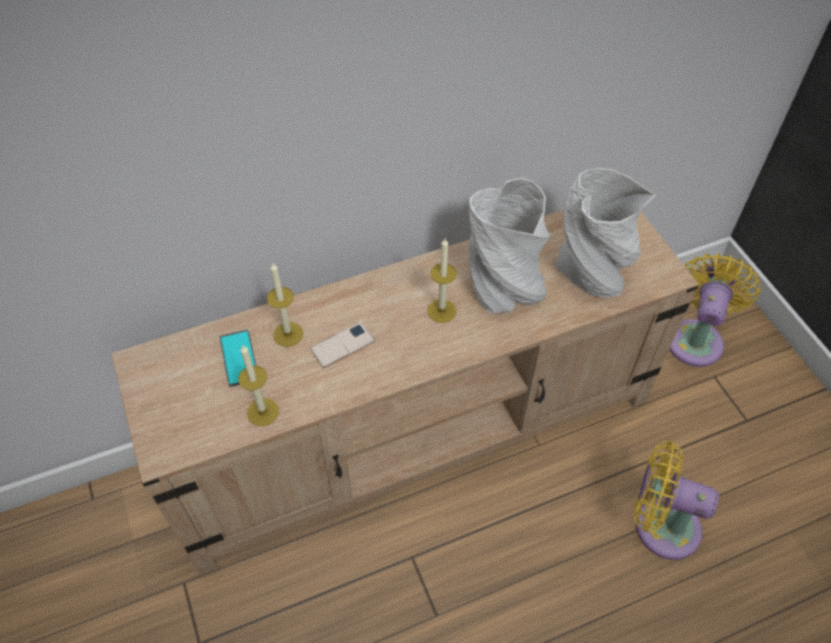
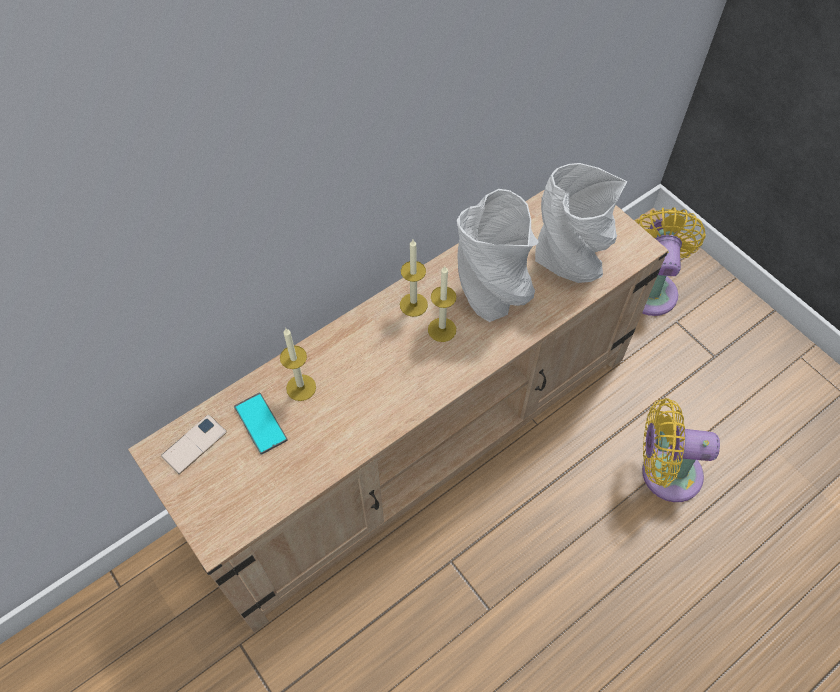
camera: 15 degrees left, 5 degrees up
(263, 412) = (302, 472): candle -> candle (413, 304)
(342, 345) = (358, 386): phone -> phone (194, 444)

